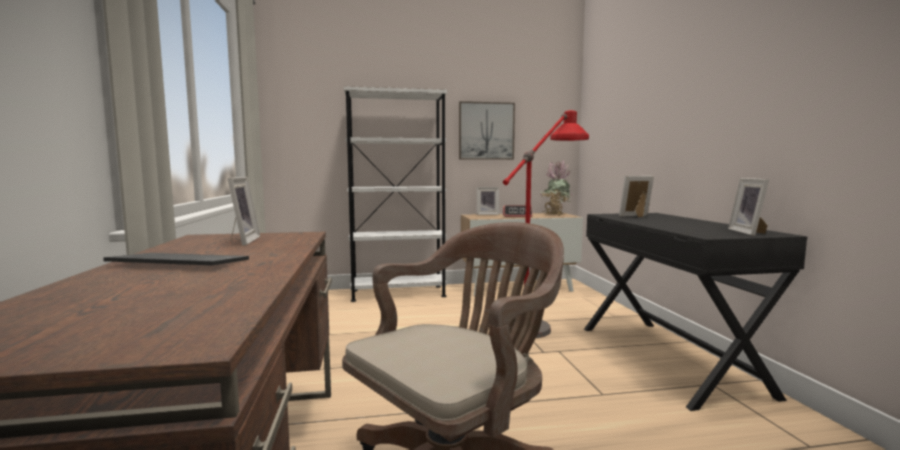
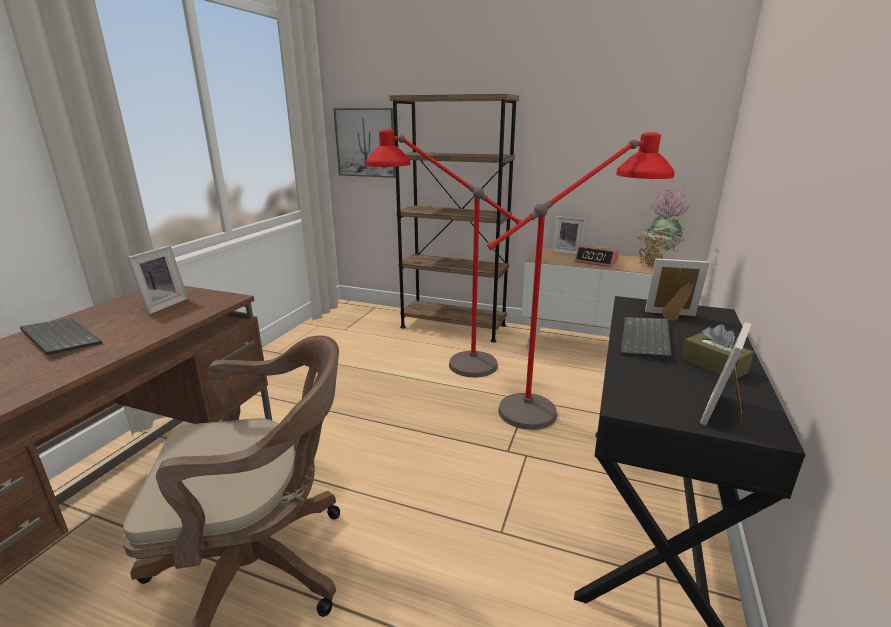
camera: 30 degrees right, 15 degrees up
(398, 293) = (453, 326): white bookcase -> brown bookcase
(416, 313) = (441, 359): none -> red floor lamp
(486, 131) = (580, 141): picture -> picture (366, 143)
(650, 222) = (647, 340): none -> keyboard
(703, 224) = (713, 366): none -> brown tissue box

